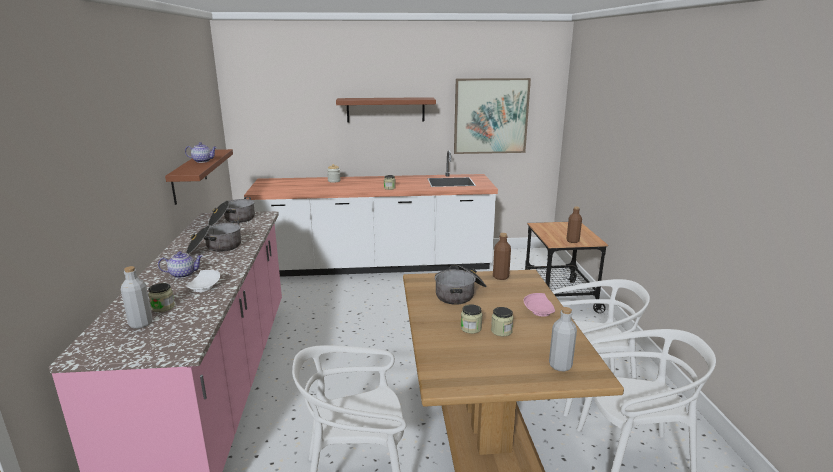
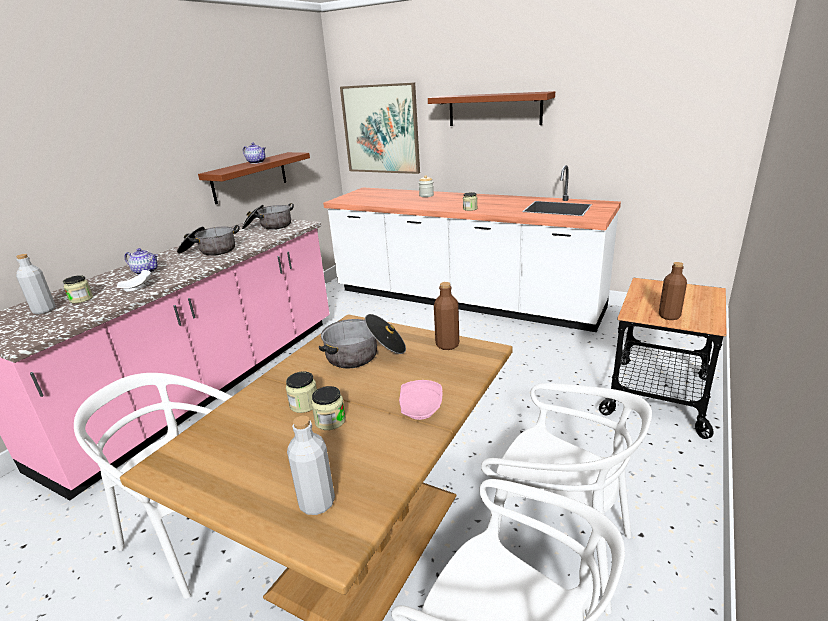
camera: 35 degrees right, 5 degrees up
(491, 116) = (638, 117): picture -> picture (381, 129)

